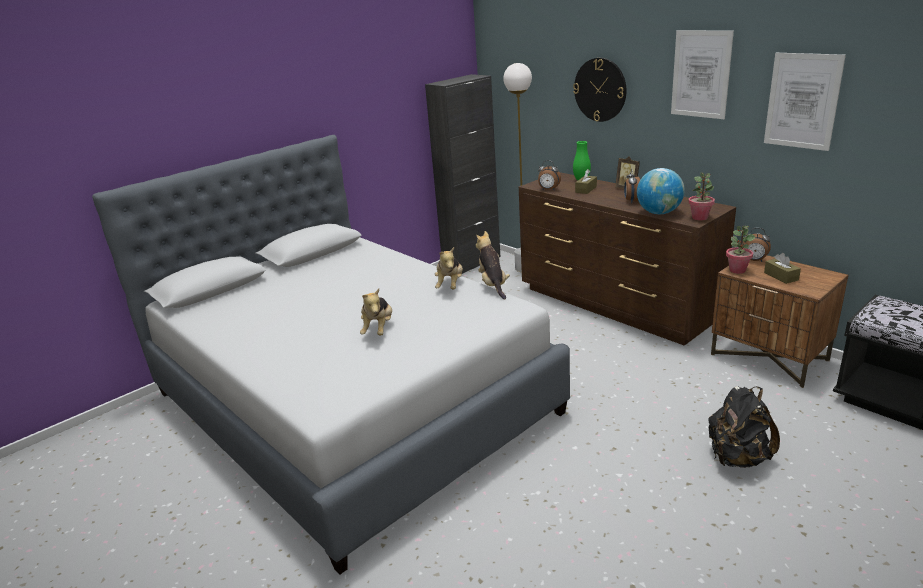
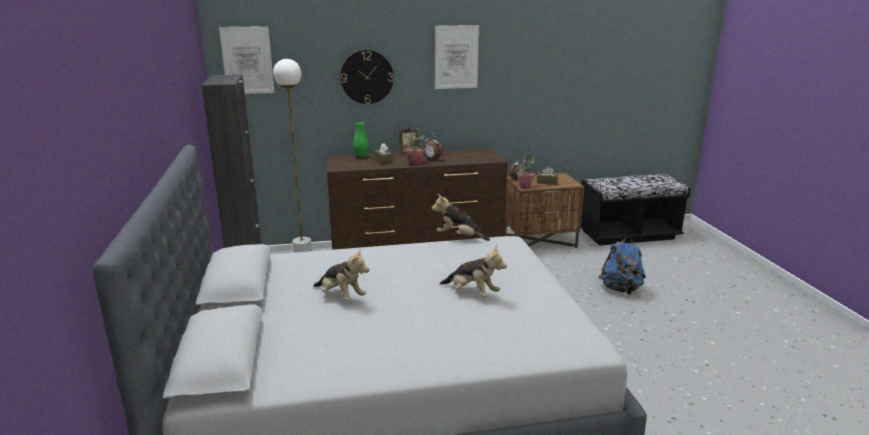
camera: 60 degrees left, 5 degrees down
(450, 285) = (433, 250): plush toy -> plush toy (341, 296)
(548, 190) = (358, 167): alarm clock -> none
(659, 213) = (466, 161): globe -> none
(700, 218) = (493, 157): potted plant -> potted plant (415, 163)
(737, 457) = (621, 289): black backpack -> blue backpack
(802, 101) = (527, 69): picture -> picture (247, 60)

